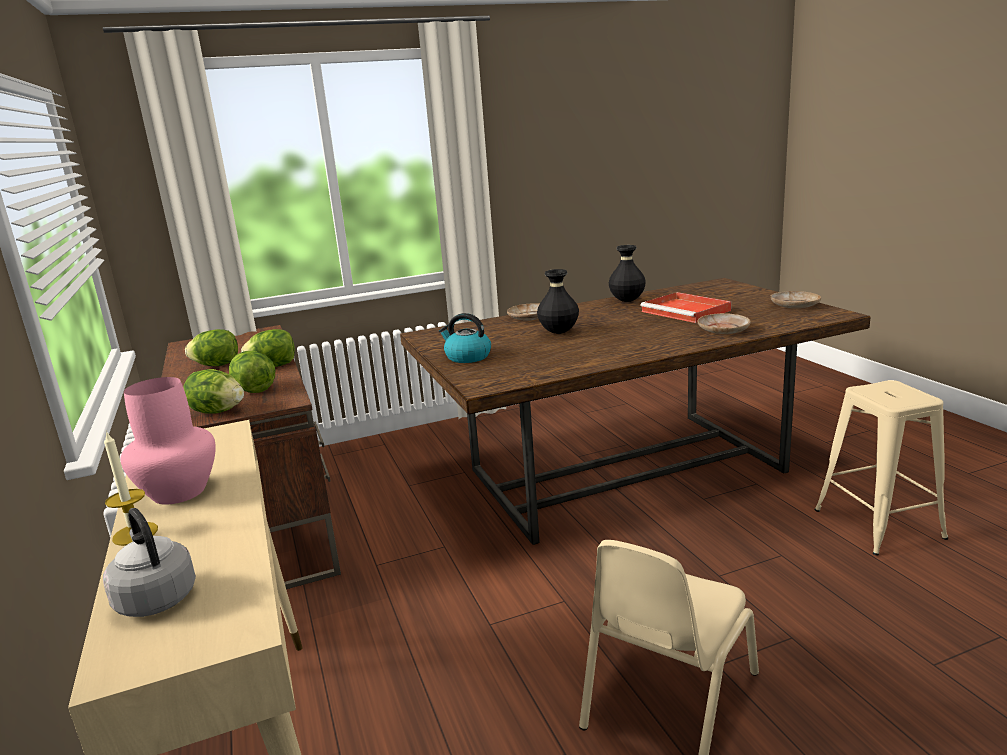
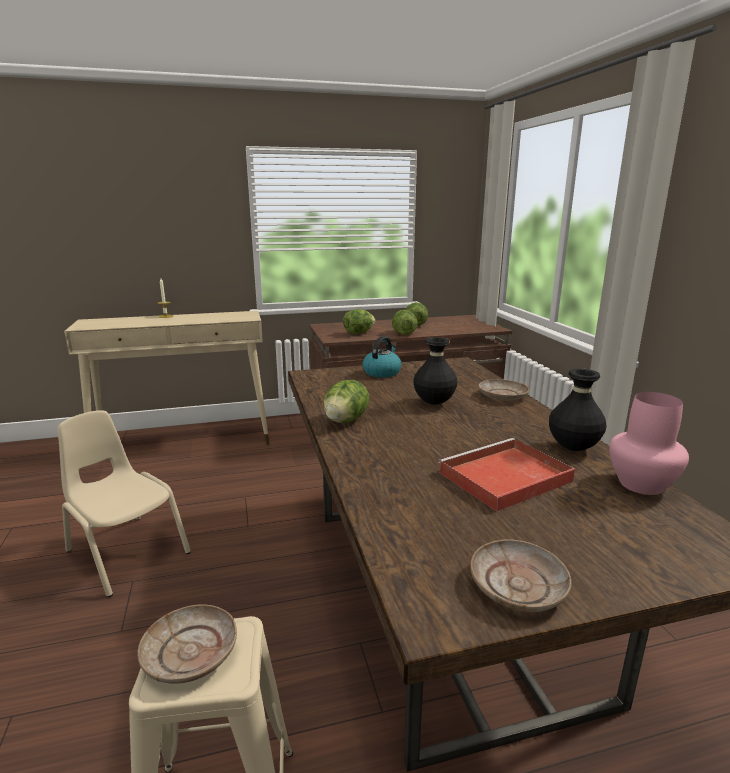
camera: 95 degrees right, 0 degrees up
(155, 598) = (116, 320): grey kettle -> none
(180, 492) = (192, 317): pink vase -> pink vase (642, 485)
(218, 412) = (329, 330): lettuce -> lettuce (345, 421)
(723, 330) = (392, 483): beige plate -> beige plate (190, 653)

